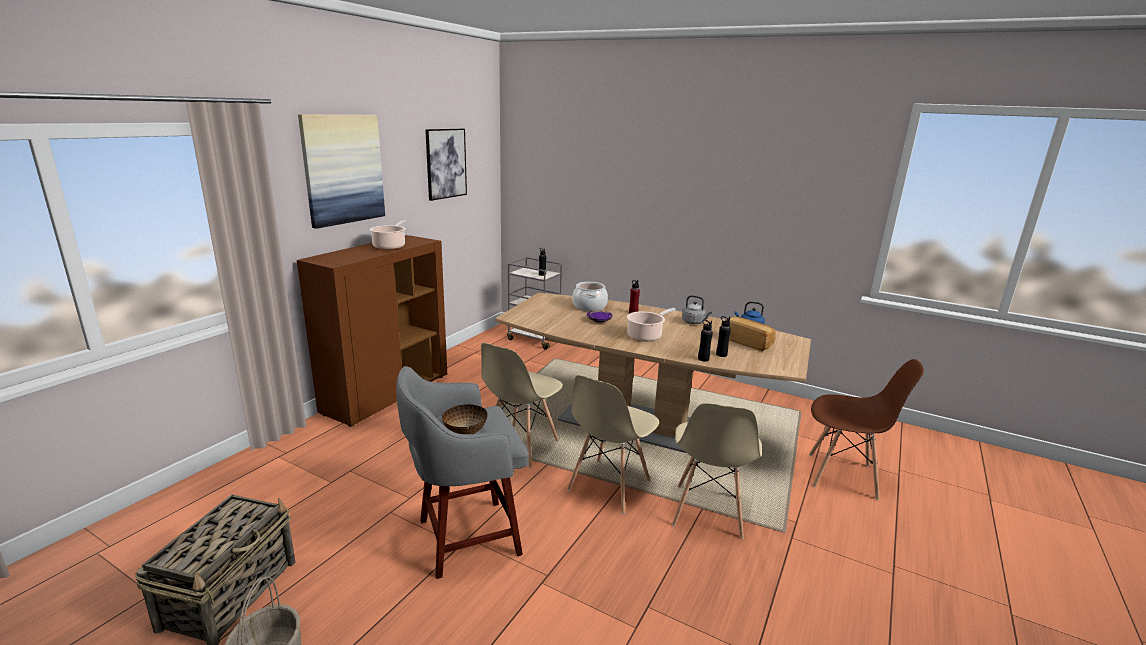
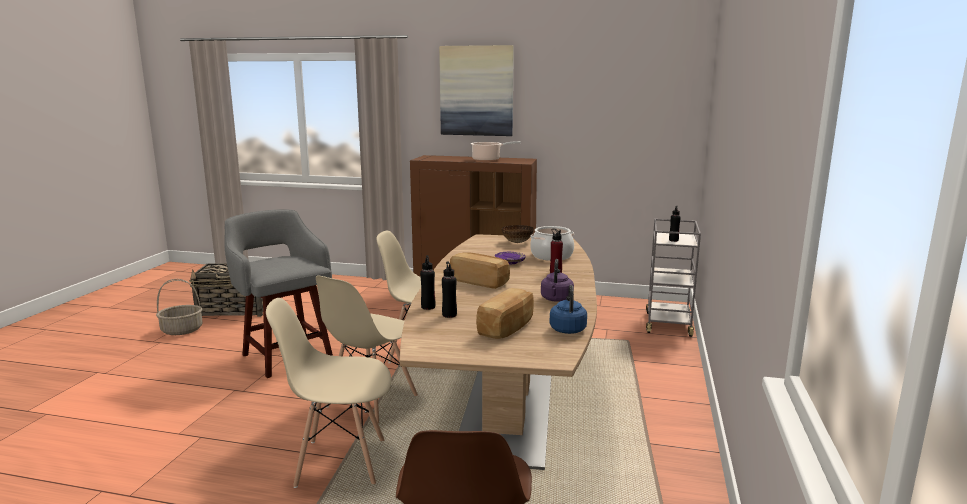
camera: 75 degrees right, 5 degrees down
(446, 163) = (605, 95): picture -> none
(464, 432) = (272, 262): bowl -> bowl (517, 242)
(608, 486) = (371, 402): beige chair -> beige chair turned 75 degrees counterclockwise
(646, 336) = (480, 281): cooking pot -> bread
(694, 322) = (556, 299): grey kettle -> purple kettle

